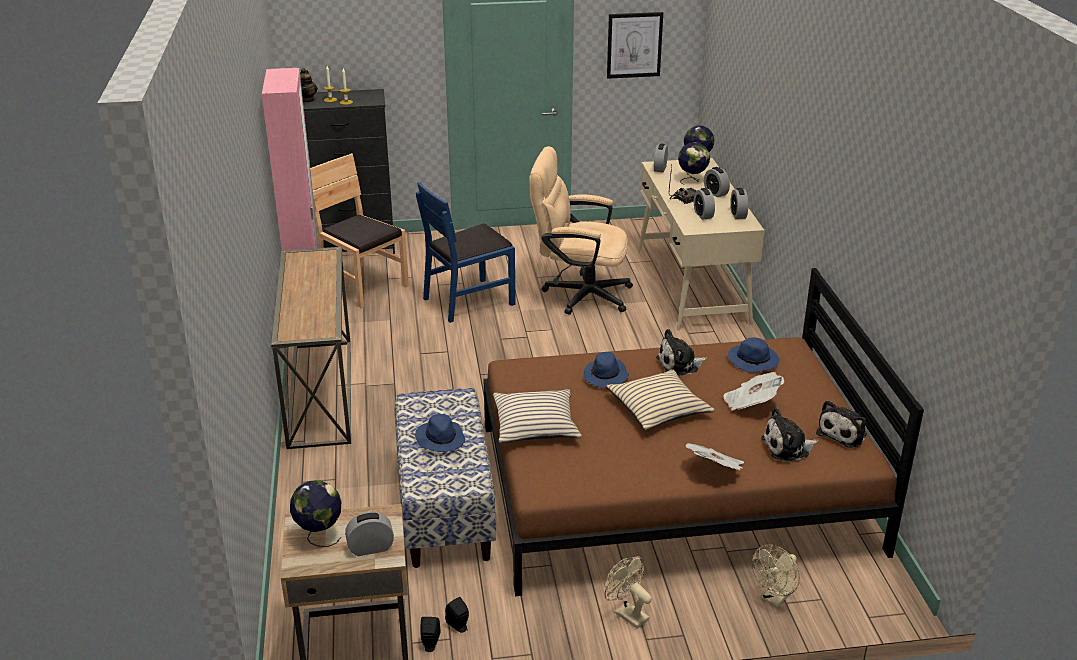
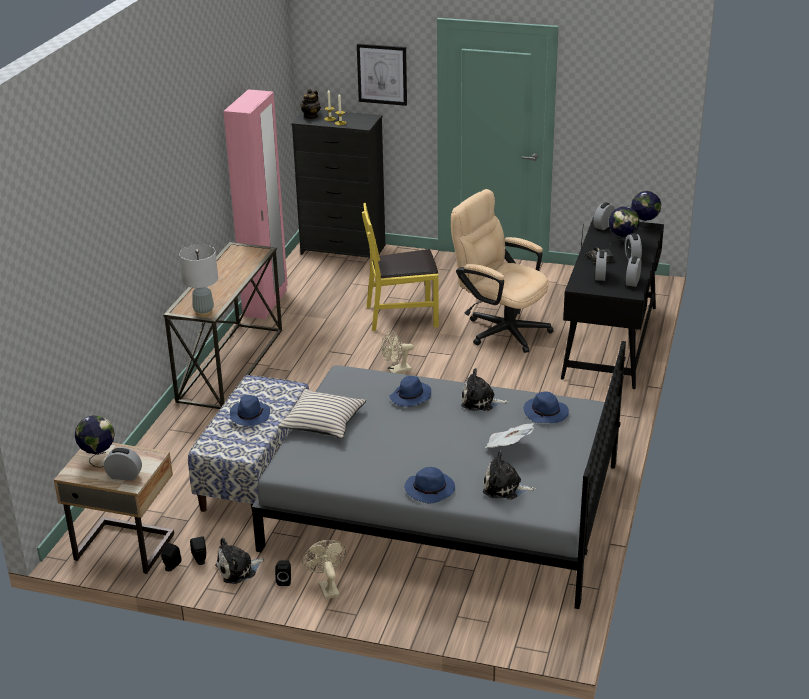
camera: 25 degrees right, 0 degrees up
(319, 332) = (203, 312): none -> grey table lamp
(362, 285) = (326, 285): brown chair -> none
(468, 300) = (402, 315): blue chair -> yellow chair
(574, 620) = (284, 580): none -> black speaker
(634, 45) = (614, 104): picture -> picture (382, 74)
(658, 408) = (430, 432): beige pillow -> none
(674, 487) = (444, 506): brown bed -> grey bed
(691, 285) = (609, 342): beige desk -> black desk
(716, 469) = (430, 490): newspaper -> blue hat
(775, 598) = (451, 610): beige fan -> beige fan (396, 371)
(843, 433) = (564, 489): plush toy -> plush toy (238, 569)

